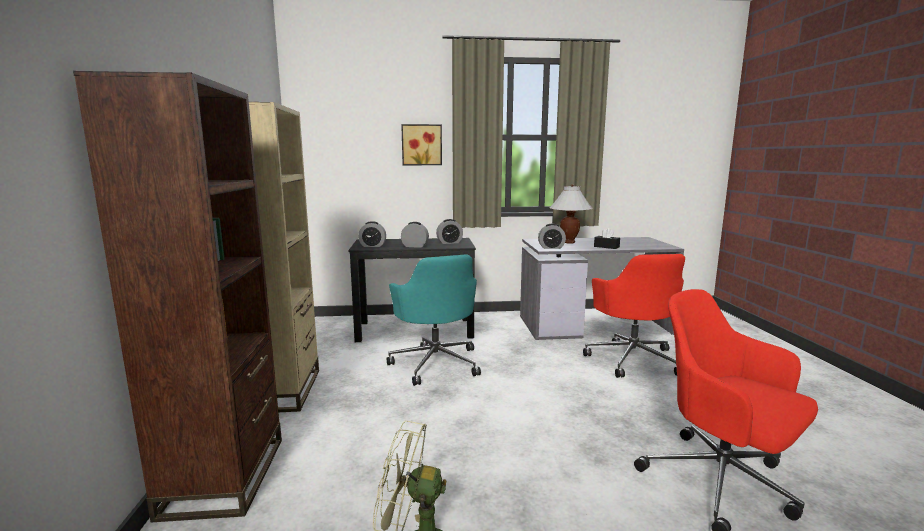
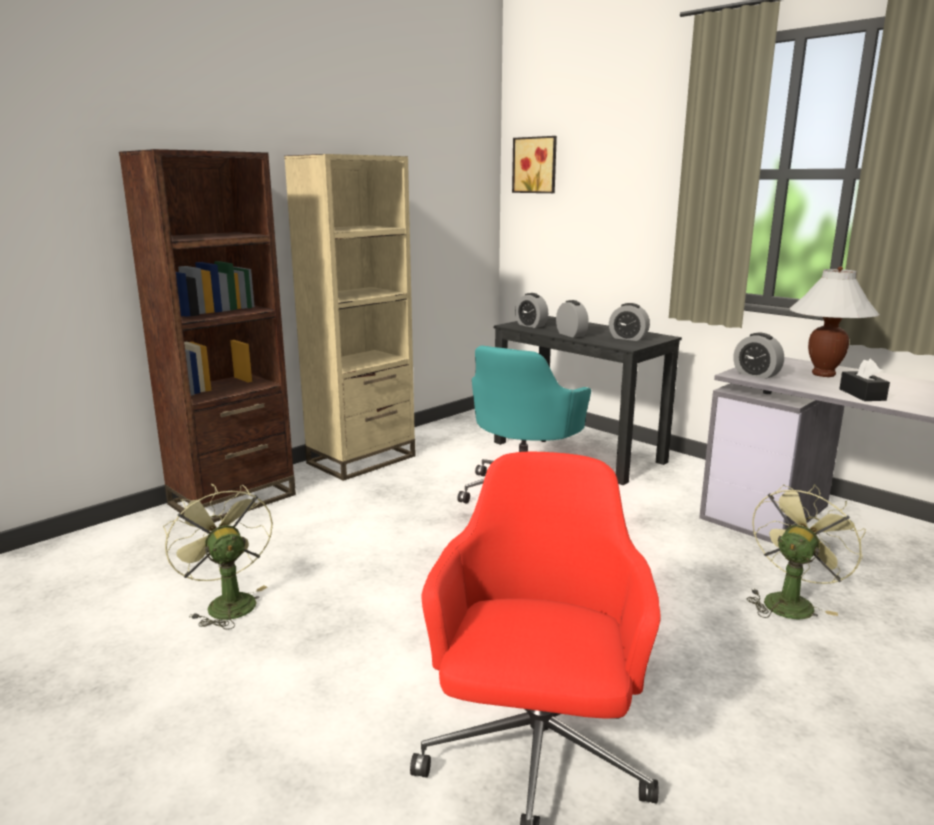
camera: 50 degrees right, 5 degrees up
(421, 145) = (648, 187): picture -> picture (536, 165)
(632, 359) = (790, 601): red office chair -> green fan

